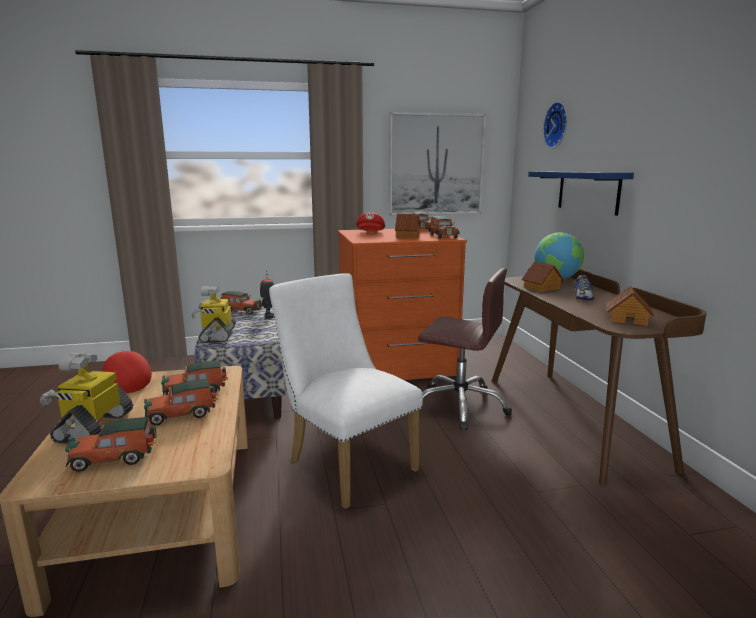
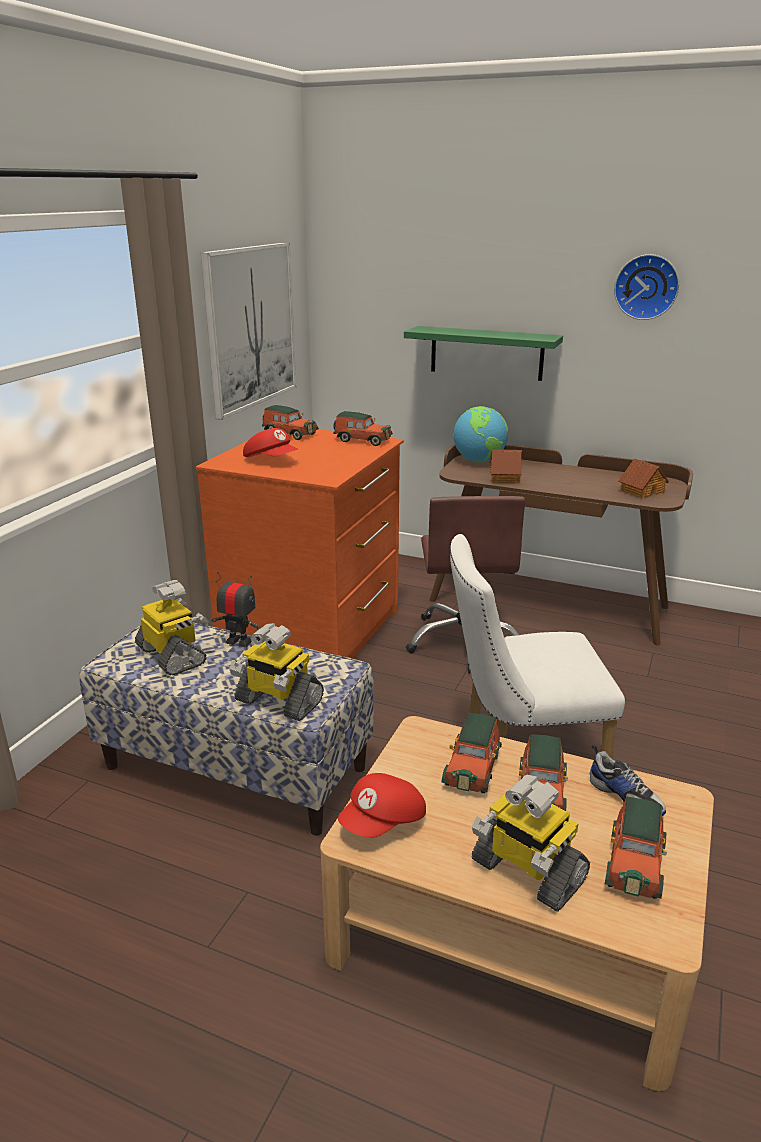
camera: 55 degrees left, 10 degrees up
(126, 383) = (383, 822): red cap -> red cap turned 45 degrees counterclockwise
(241, 311) = (173, 656): toy car -> toy robot
(407, 236) = (330, 452): toy house -> none
(460, 405) = (464, 641): brown office chair -> brown office chair turned 120 degrees clockwise
(558, 125) = (414, 267): wall clock -> wall clock (646, 287)
(583, 297) = (556, 477): shoe -> shoe (625, 796)
(588, 191) = (486, 353): blue shelf -> green shelf

